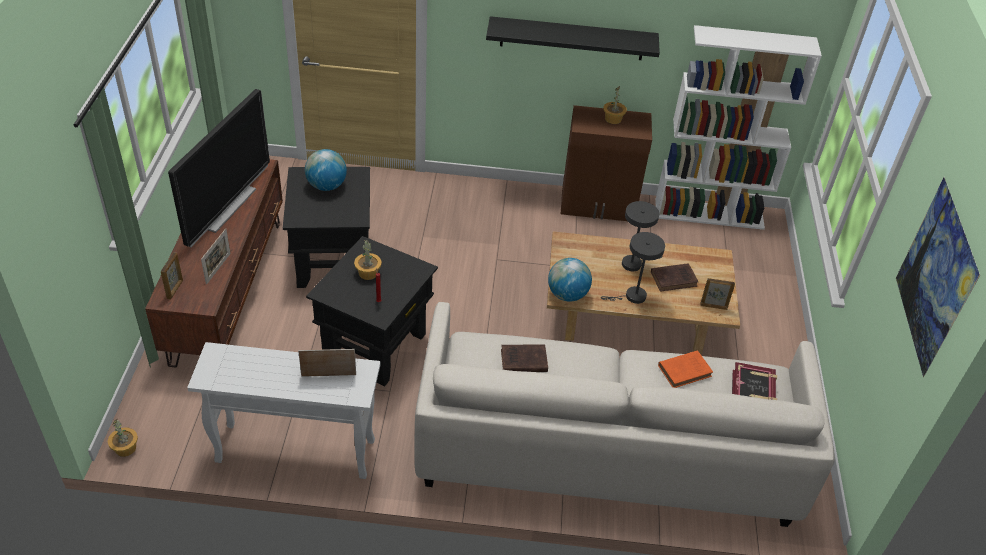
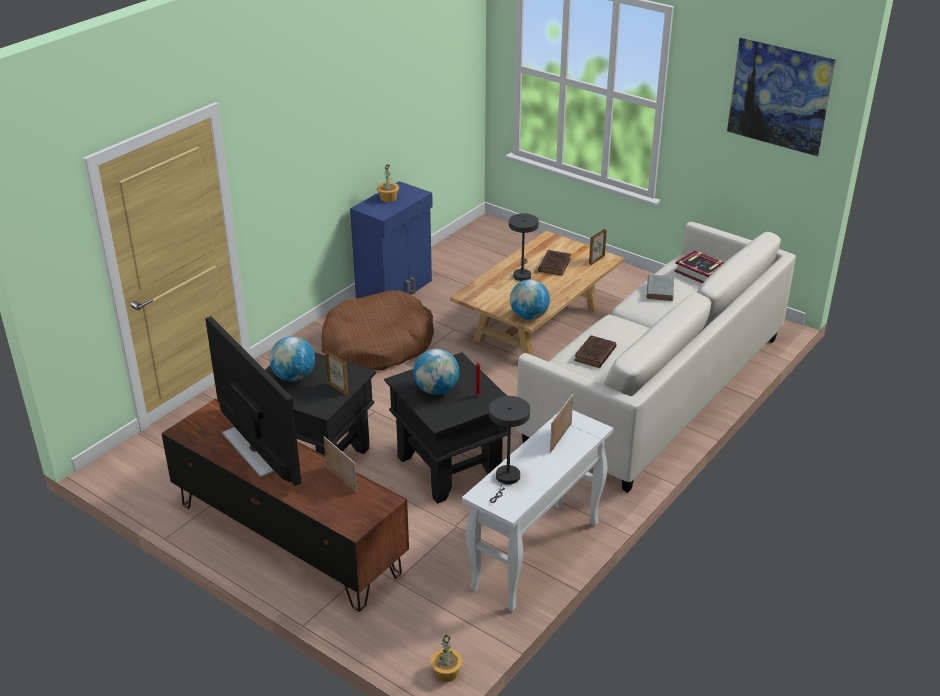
camera: 55 degrees left, 10 degrees down
(175, 289) = (345, 515): picture frame -> picture frame (338, 388)
(368, 273) = (436, 390): potted plant -> globe
(507, 230) = (377, 345): none -> brown dog bed
(572, 38) = (335, 145): black shelf -> none
(598, 206) = (395, 290): brown cabinet -> blue cabinet
(632, 297) = (557, 289): grey table lamp -> grey table lamp (506, 479)
(685, 371) = (660, 289): orange book -> grey book
(709, 213) = (457, 245): white bookcase -> none

